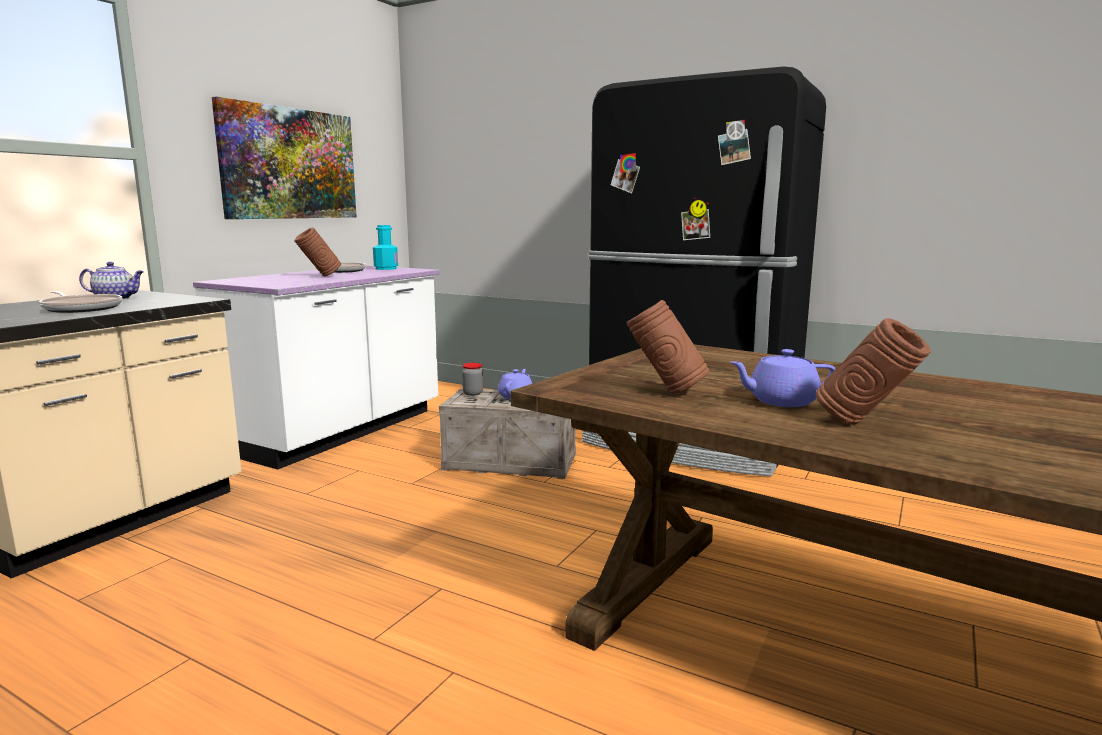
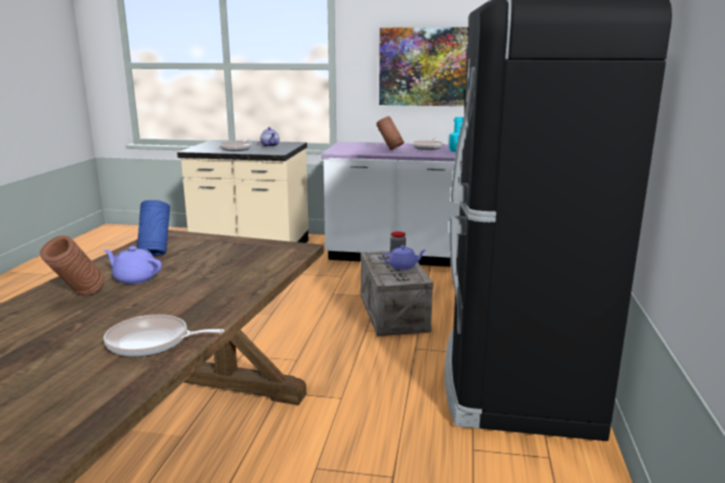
camera: 70 degrees right, 5 degrees up
(666, 392) = (156, 254): brown vase -> blue vase
(781, 401) = (135, 278): purple teapot -> purple teapot turned 45 degrees counterclockwise
(1002, 396) = (152, 342): none -> frying pan

